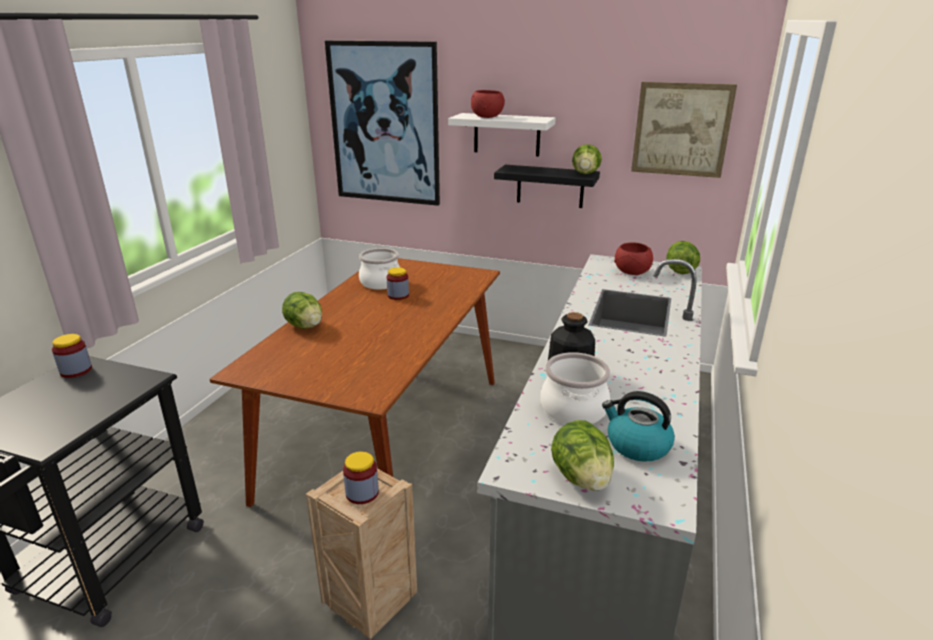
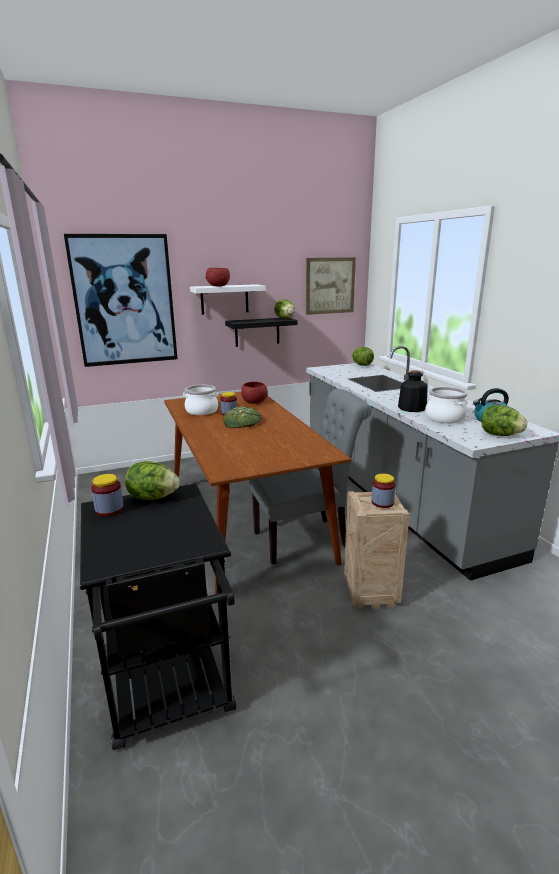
camera: 40 degrees left, 5 degrees down
(305, 326) = (207, 442): lettuce -> lettuce (153, 497)
(385, 312) = (242, 422): none -> bread
(412, 492) = (306, 538): none -> grey chair
(631, 272) = (343, 370): red bowl -> red bowl (254, 402)

